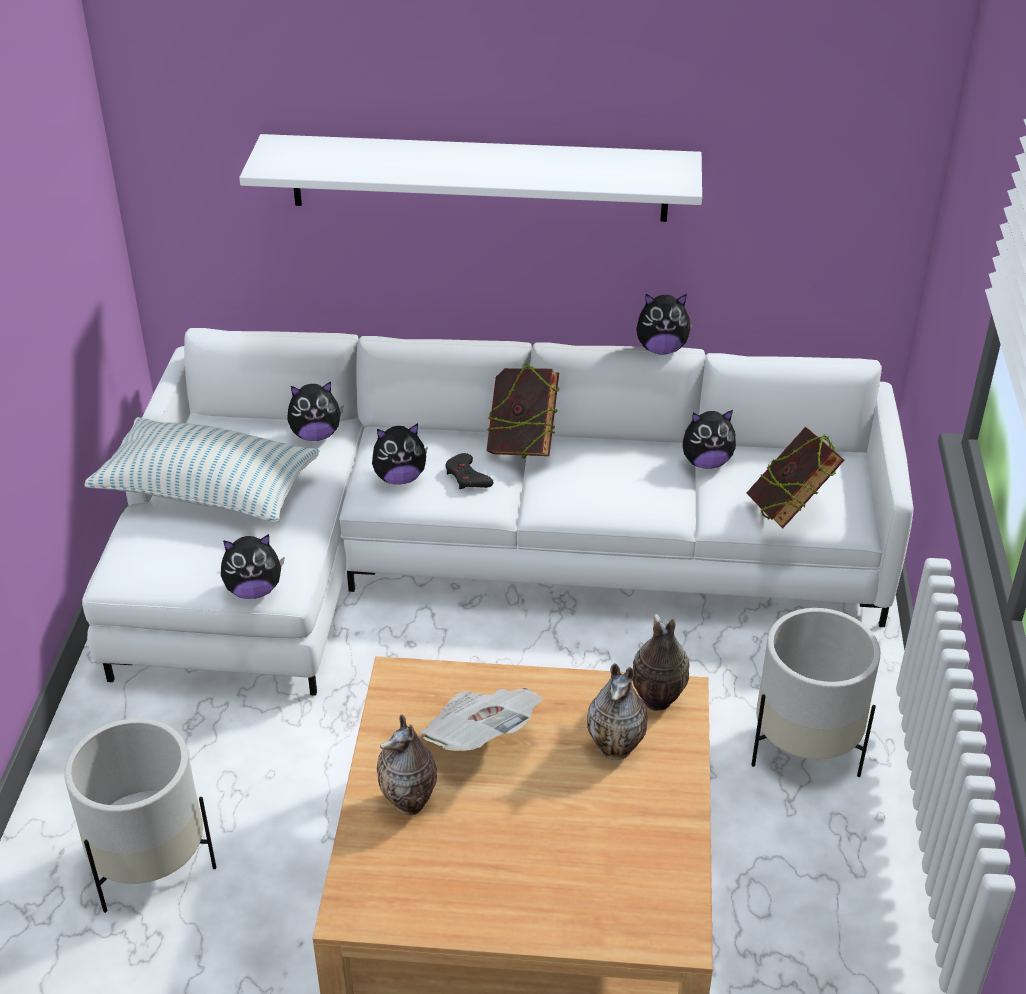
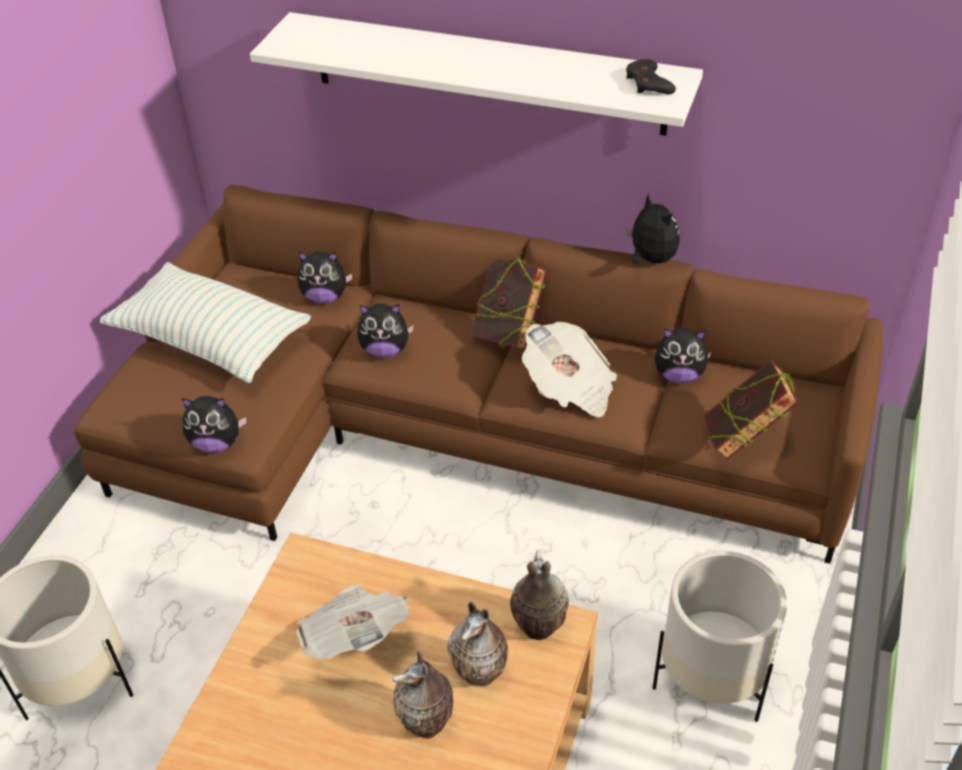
camera: 15 degrees right, 5 degrees up
(410, 804) = (266, 695): vase -> vase (427, 726)
(467, 477) = (446, 358): black game controller -> black game controller (648, 83)
(476, 559) = (460, 430): white sofa -> brown sofa
(604, 488) = (570, 388): none -> newspaper
(661, 349) = (650, 259): plush toy -> plush toy turned 135 degrees counterclockwise

